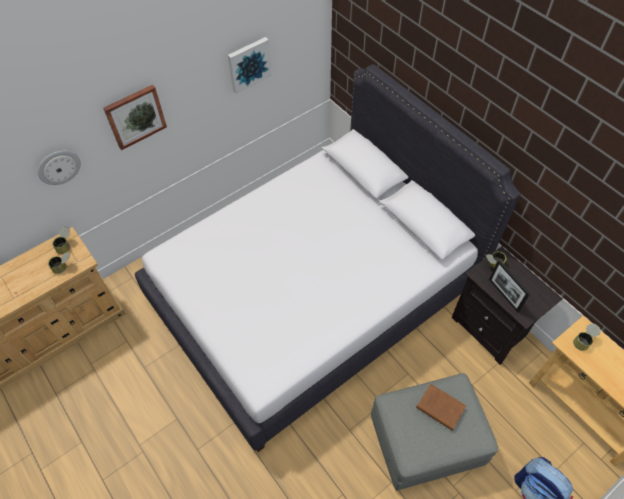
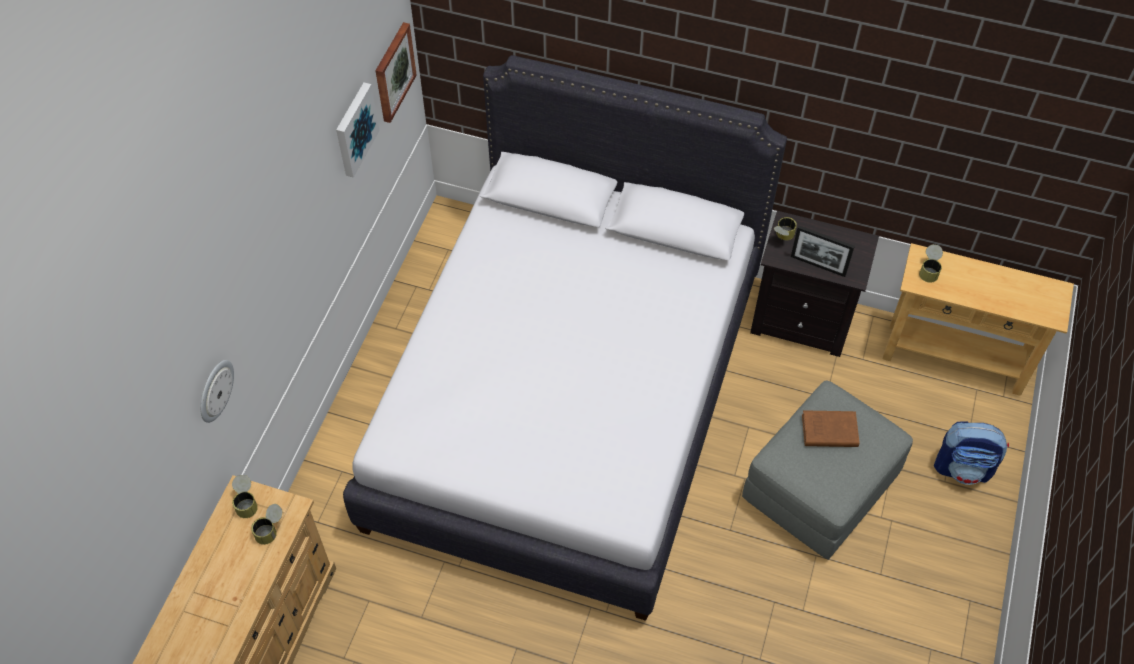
camera: 35 degrees left, 0 degrees up
(135, 116) = (270, 271): picture -> picture (393, 72)

